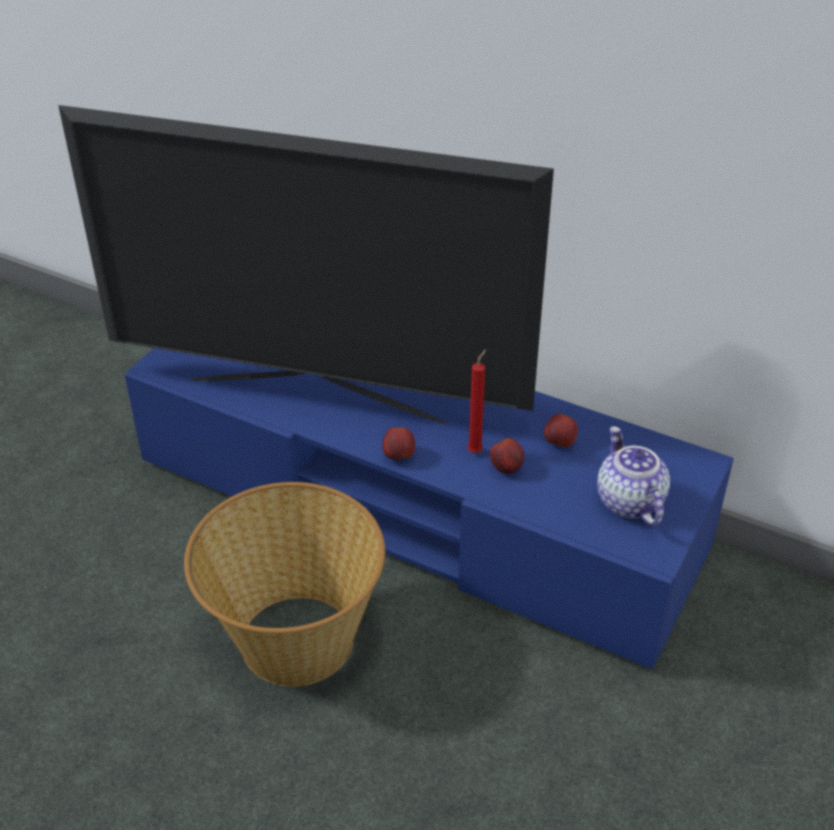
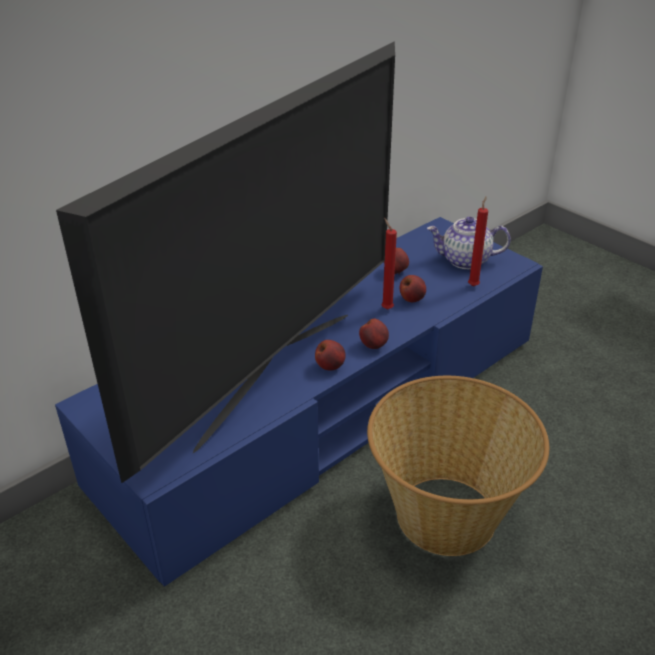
camera: 70 degrees left, 5 degrees down
(347, 432) = (330, 366): none -> apple
(573, 518) = (473, 285): none -> red candle

